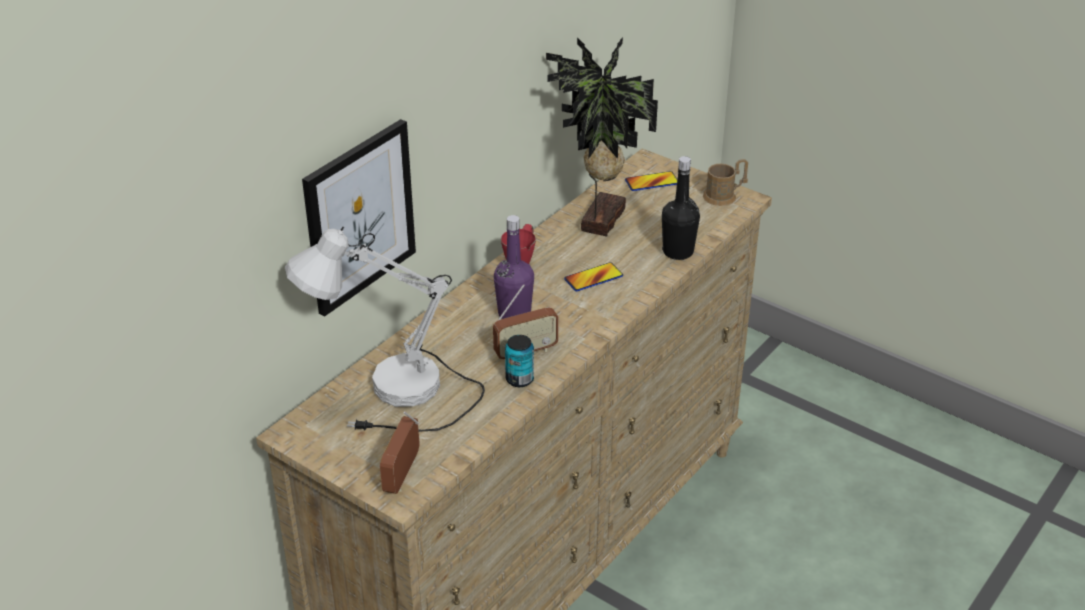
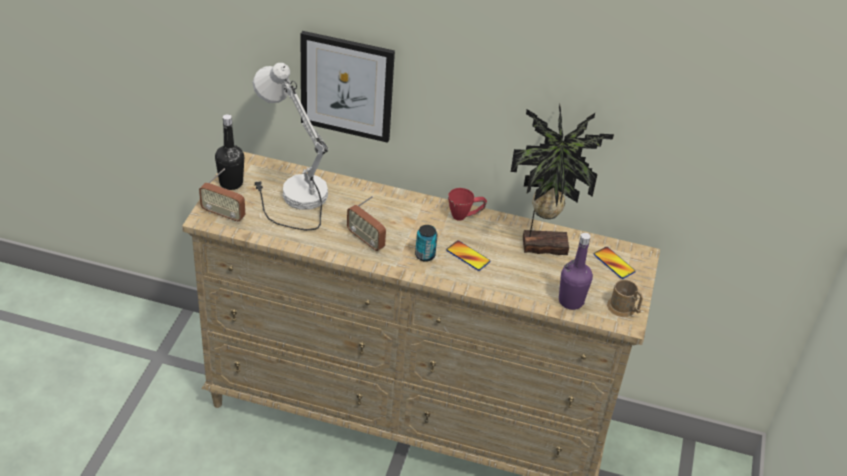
camera: 65 degrees right, 5 degrees up
(402, 474) = (223, 215): radio -> radio turned 150 degrees counterclockwise
(514, 314) = (404, 226): purple bottle -> purple bottle (571, 301)
(519, 379) = (335, 244): can -> can (425, 255)
(678, 252) = (528, 295): black bottle -> black bottle (231, 183)

